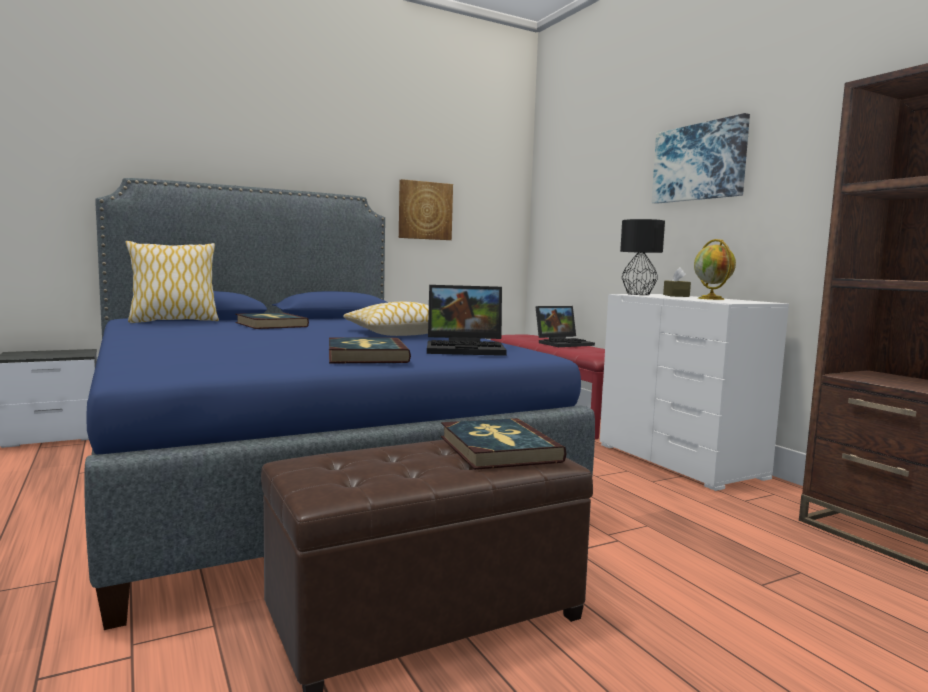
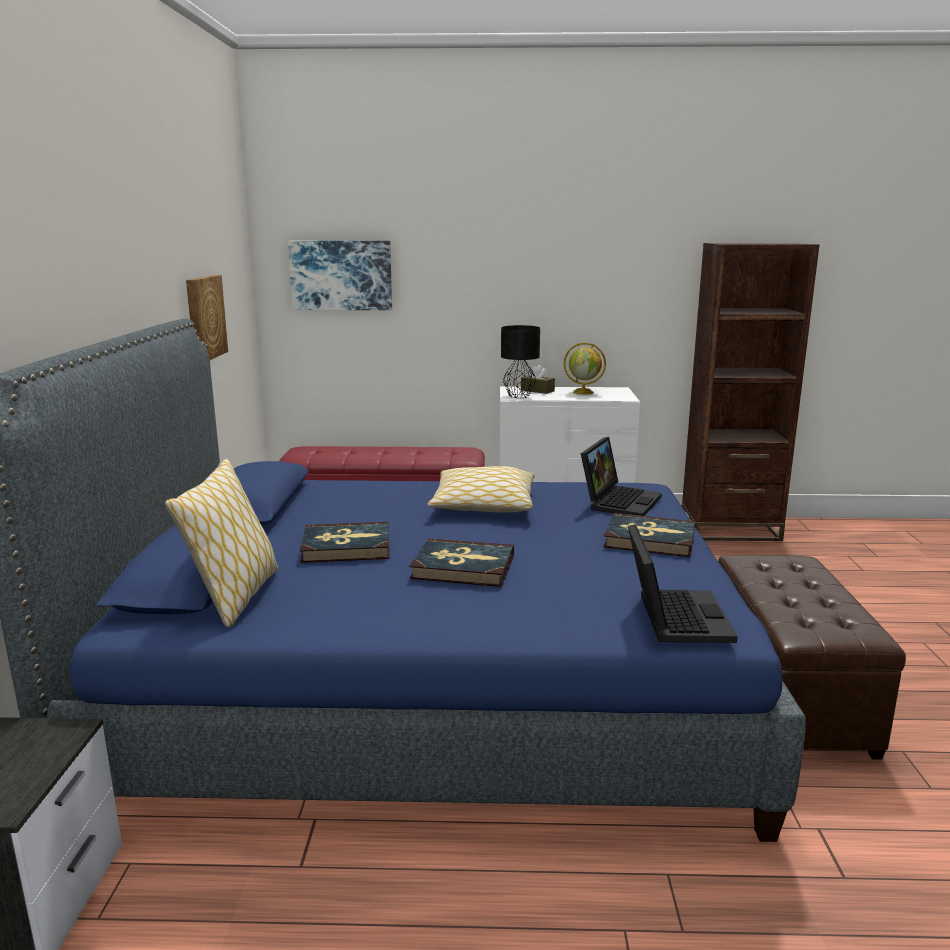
camera: 60 degrees left, 10 degrees up
(498, 449) = (782, 567): book -> book (463, 567)
(564, 343) = (385, 451): laptop -> laptop (673, 616)
(699, 162) = (526, 264): picture -> picture (341, 275)

